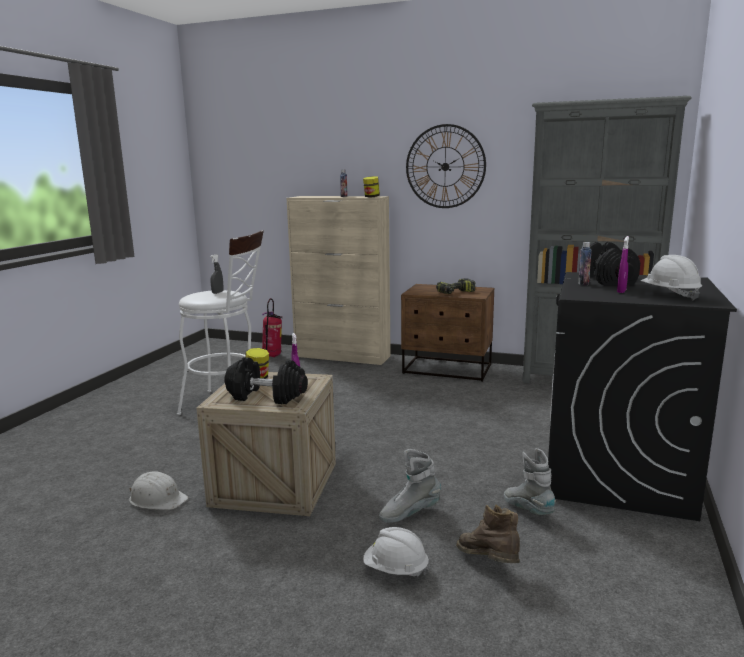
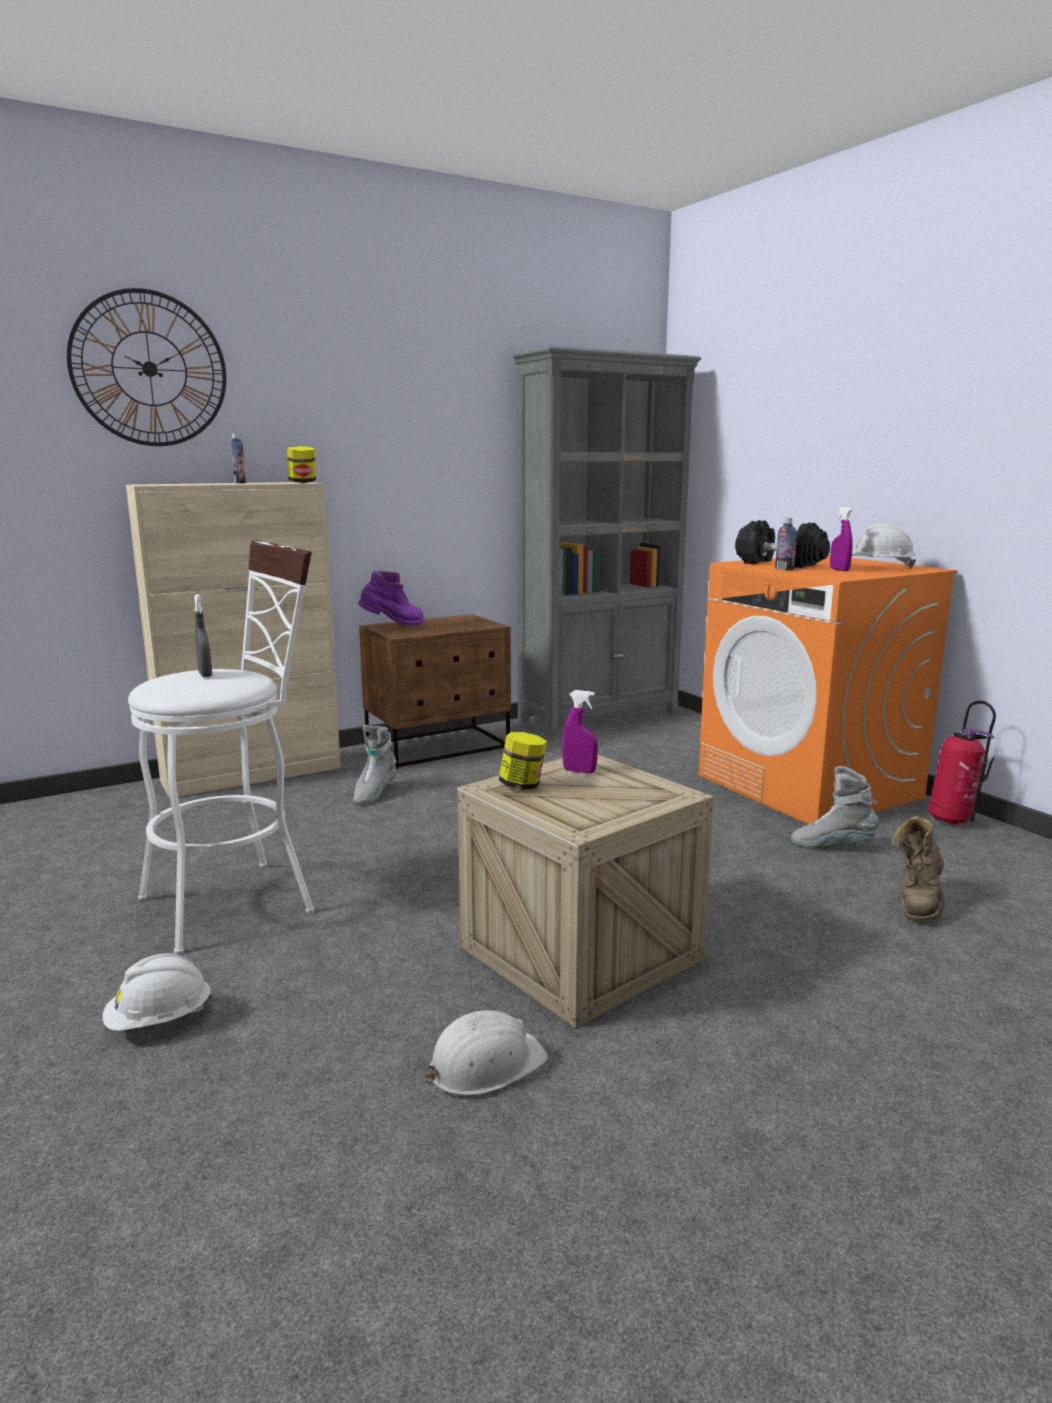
camera: 50 degrees left, 0 degrees up
(267, 396) = (609, 797): black dumbbell -> none
(272, 356) = (125, 810): fire extinguisher -> fire extinguisher (952, 822)
(395, 569) = (884, 952): white hard hat -> white hard hat (159, 1021)
(409, 513) = (770, 900): grey boot -> grey boot (374, 793)
(430, 286) = (393, 625): none -> purple boot
(445, 166) = (389, 434): wall clock -> wall clock (149, 369)
(455, 293) = (453, 626): power drill -> none
(489, 564) = (918, 903): brown boot -> brown boot turned 75 degrees counterclockwise
(618, 473) = (809, 786): black washing machine -> orange washing machine

